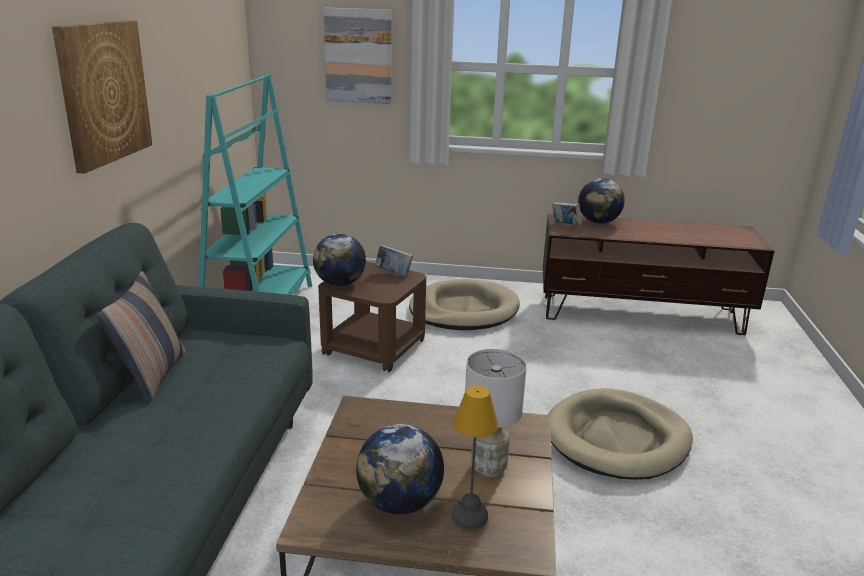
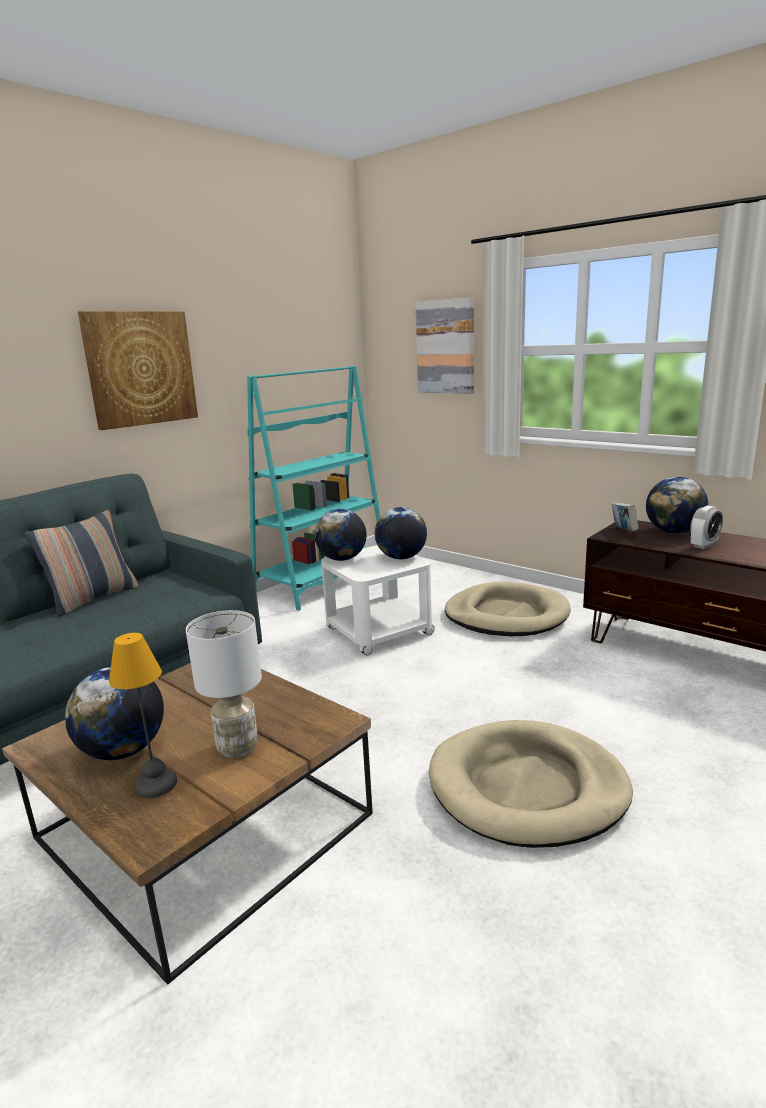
camera: 35 degrees right, 5 degrees down
(373, 348) = (378, 631): brown side table -> white side table
(393, 273) = (401, 558): book -> globe
(630, 231) = (704, 545): none -> alarm clock

